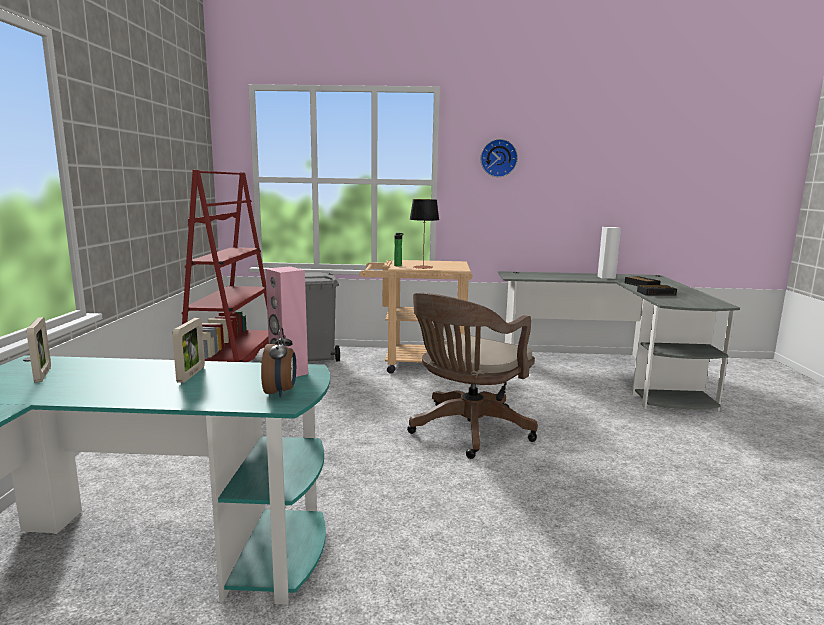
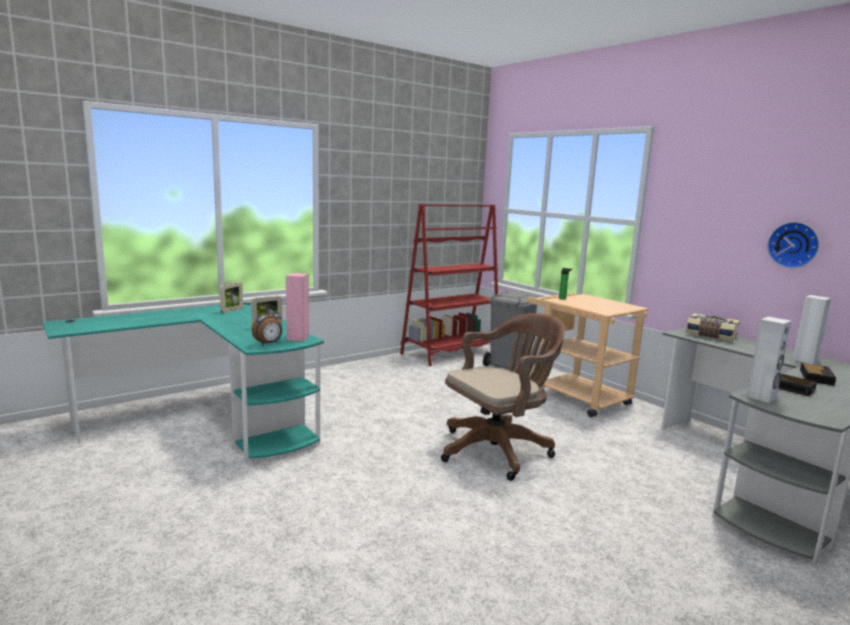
camera: 50 degrees right, 0 degrees up
(423, 267) = (578, 304): table lamp -> none
(467, 431) = (499, 449): brown office chair -> brown office chair turned 150 degrees clockwise
(498, 158) = (705, 201): wall clock -> wall clock (794, 245)
(529, 274) = (710, 335): none -> book
(672, 302) = (761, 397): none -> white speaker

